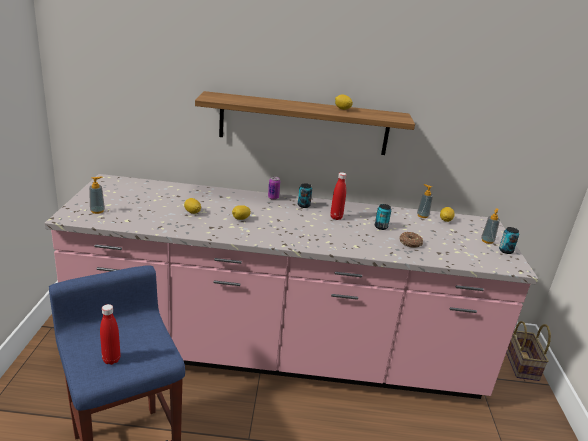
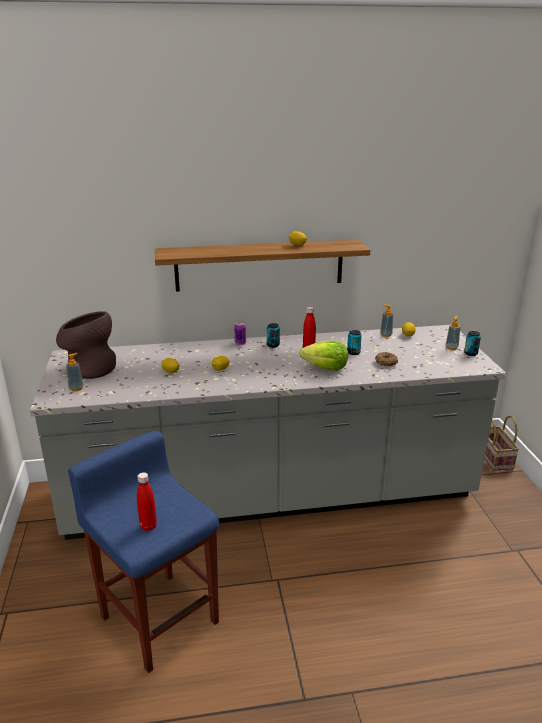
camera: 10 degrees left, 0 degrees up
(120, 195) = (89, 368): none -> brown vase
(280, 353) = (271, 495): pink counter -> grey counter
(345, 236) = (326, 367): none -> lettuce

